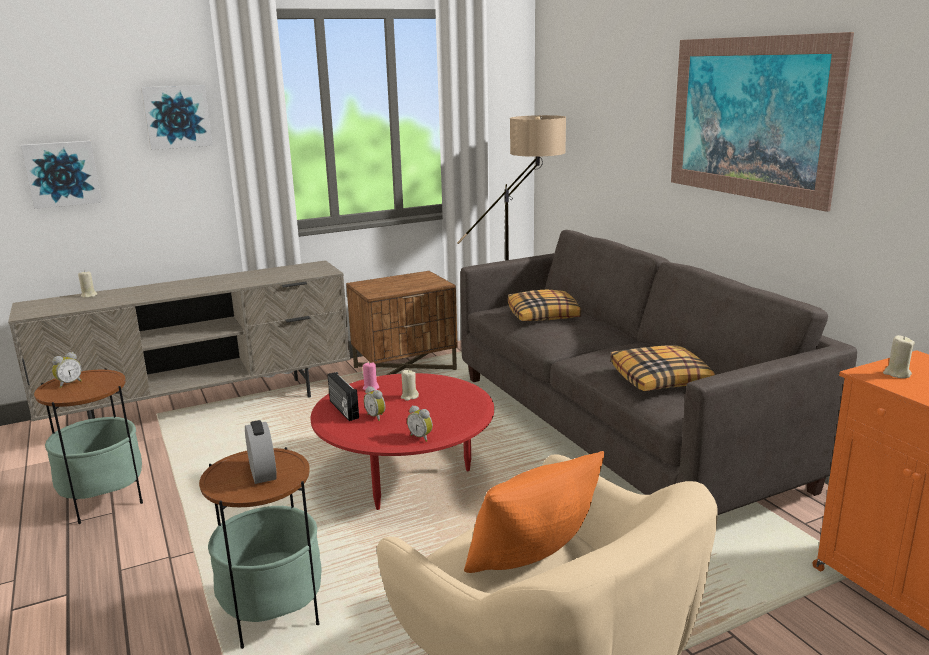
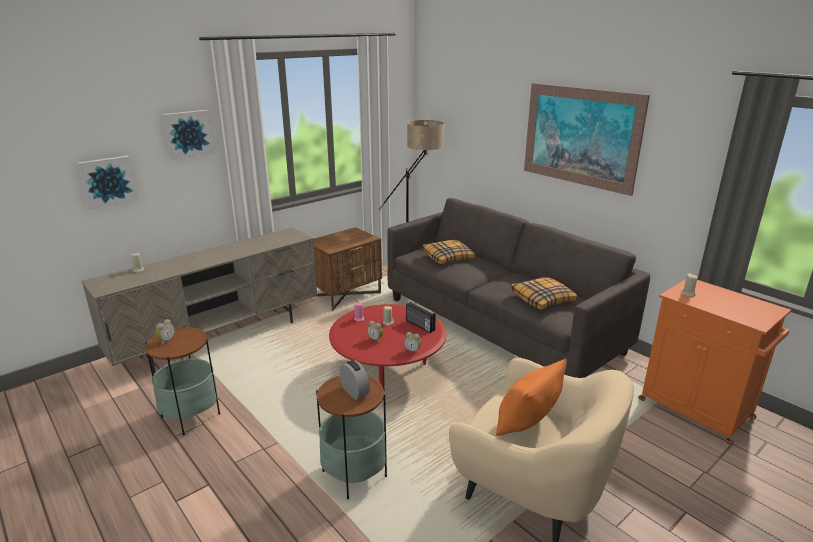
camera: 15 degrees left, 5 degrees up
(343, 409) = (350, 336): radio -> radio (419, 325)

